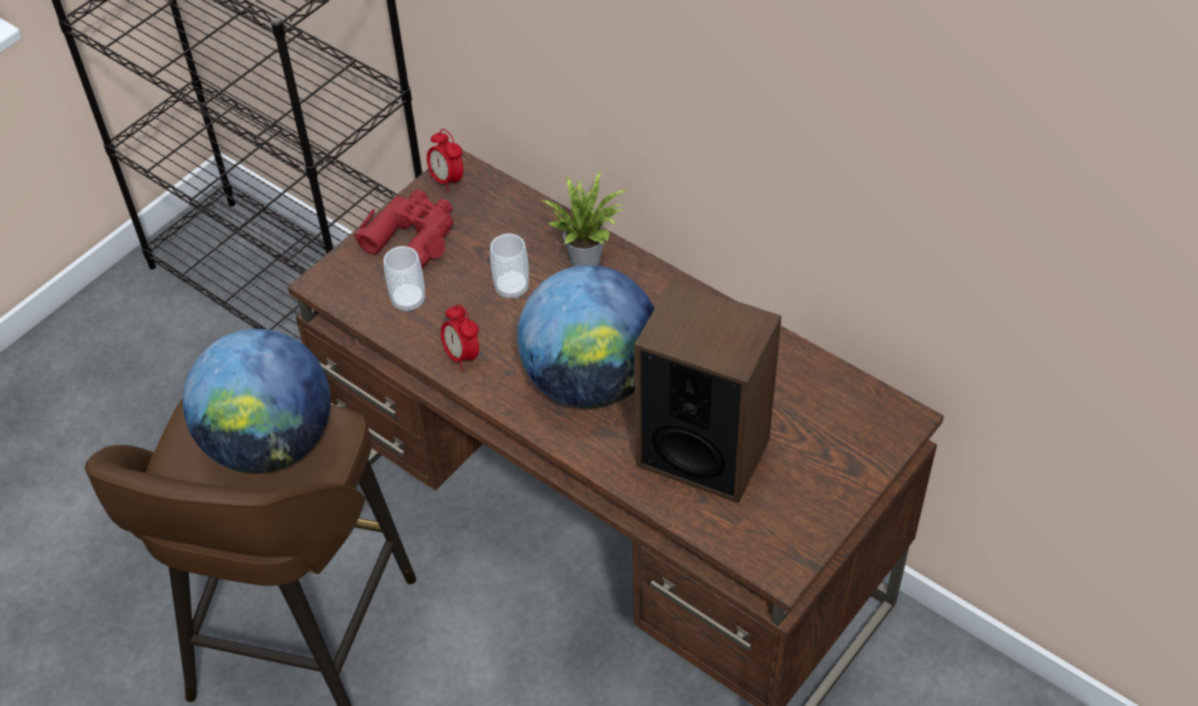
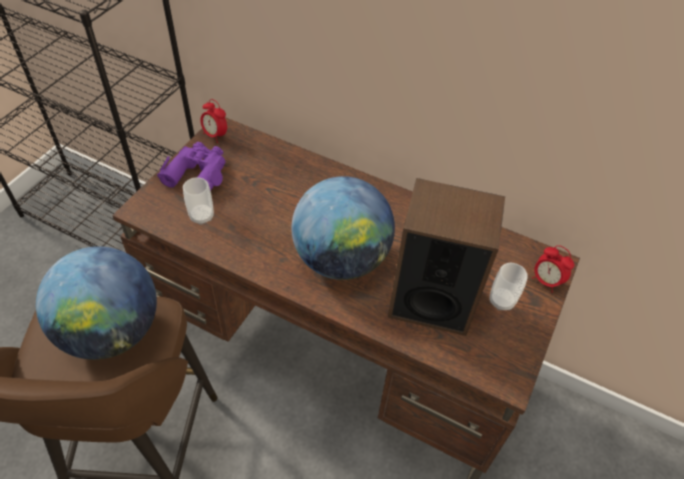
camera: 15 degrees left, 0 degrees up
(412, 236) = (197, 173): red binoculars -> purple binoculars
(462, 356) = (247, 251): alarm clock -> alarm clock (546, 281)
(512, 288) = (273, 201): cup -> cup (501, 301)
(588, 256) = (320, 176): potted plant -> none

